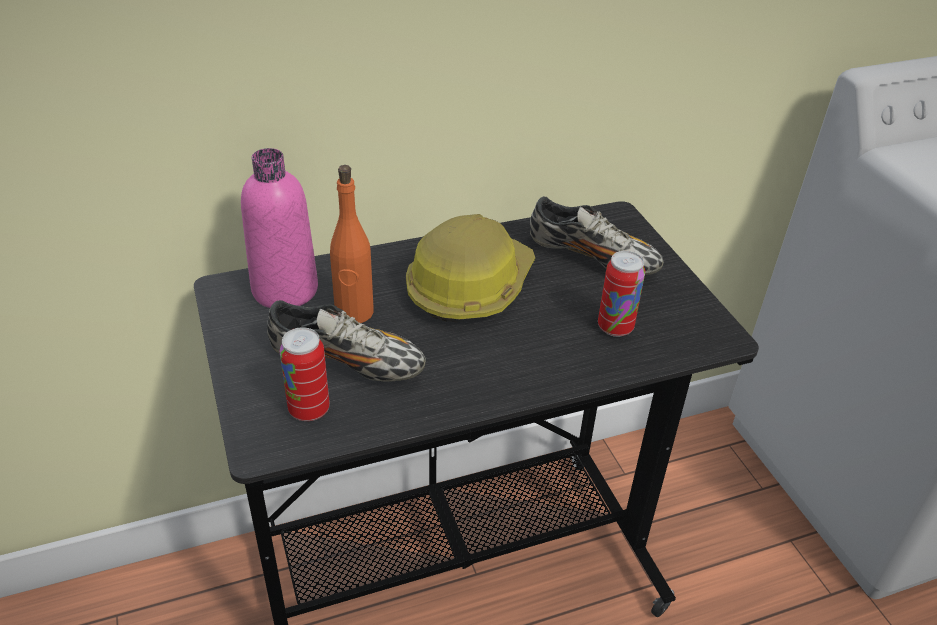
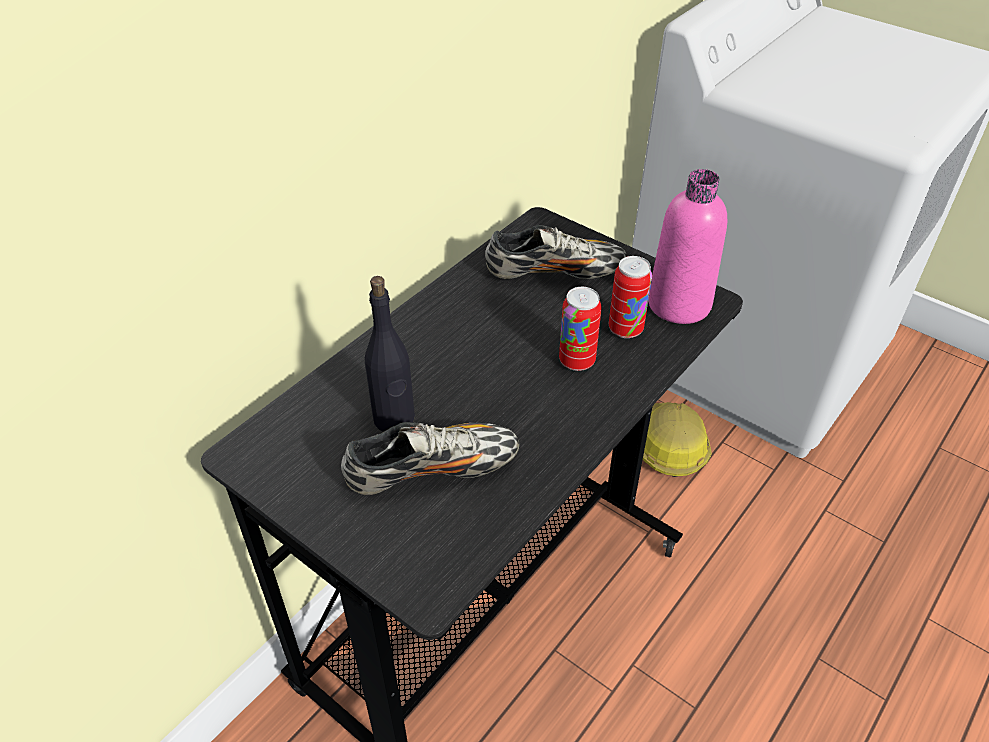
camera: 30 degrees left, 5 degrees up
(285, 290) = (305, 427): pink bottle -> pink bottle (679, 304)
(309, 410) = (439, 534): can -> can (577, 361)
(354, 312) = (394, 419): orange bottle -> black bottle
(469, 287) = (475, 345): hard hat -> hard hat (670, 445)

